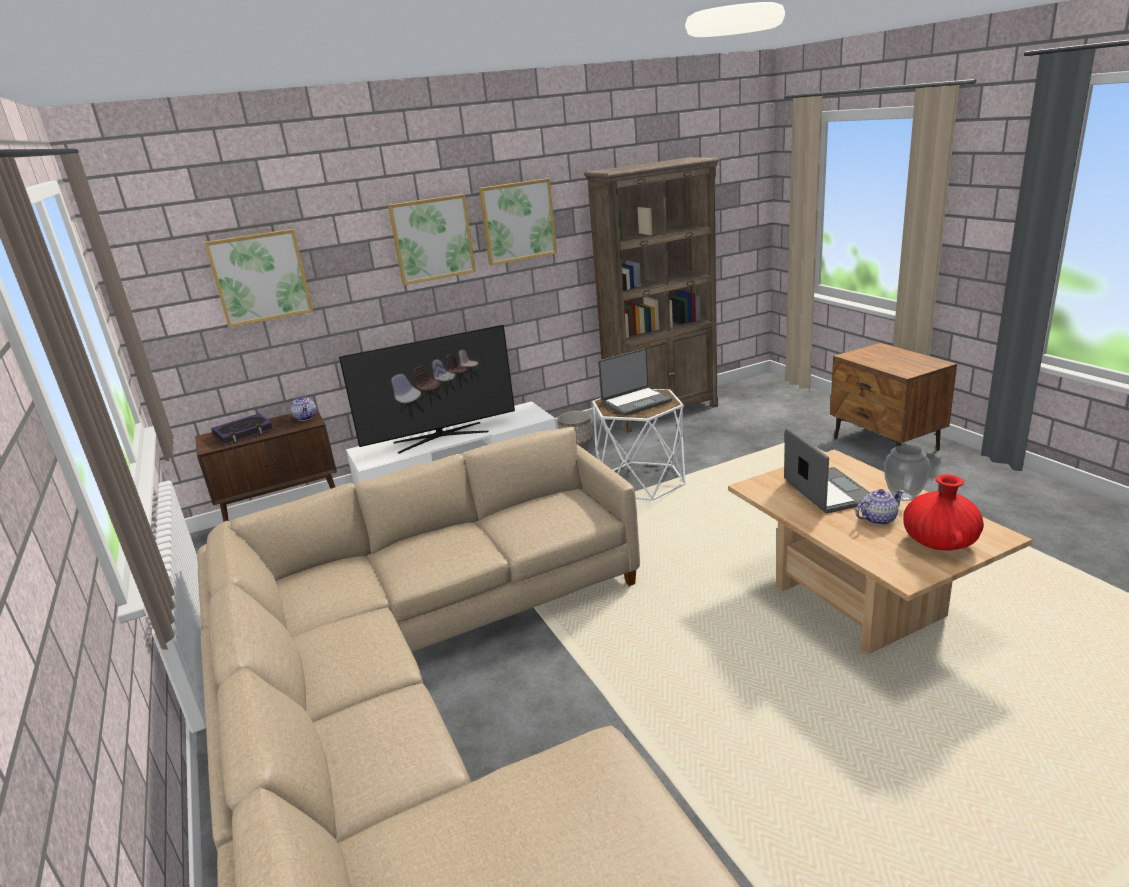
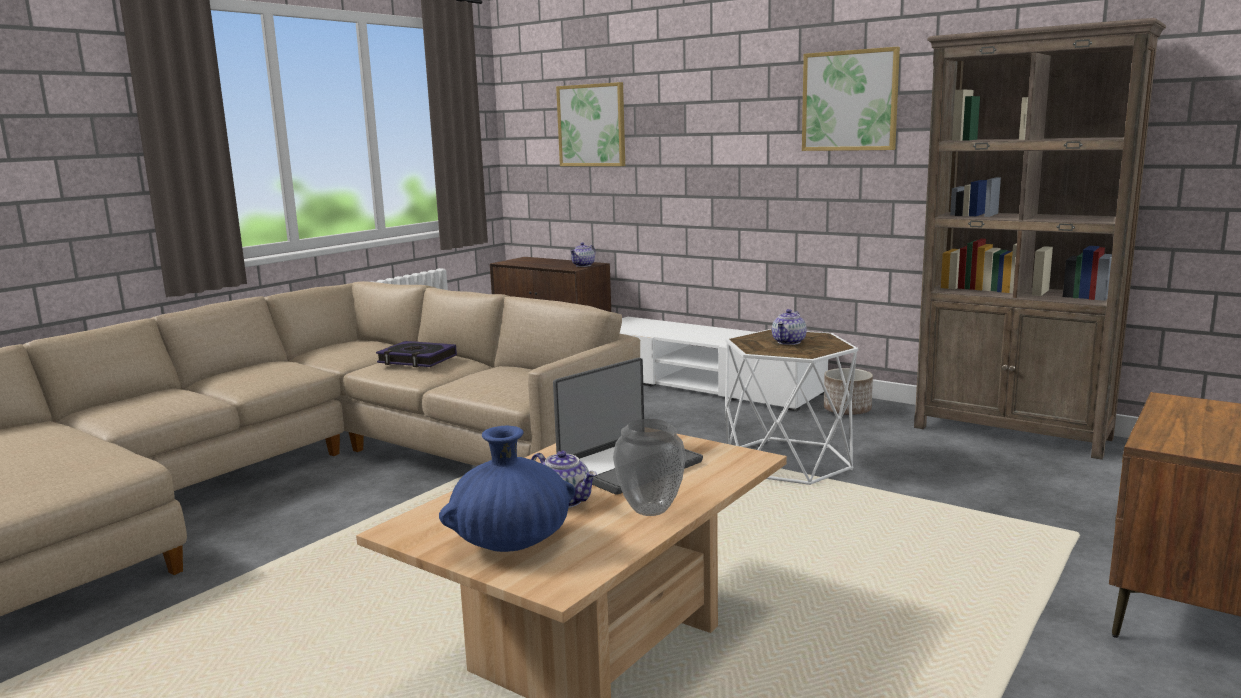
camera: 60 degrees right, 10 degrees down
(244, 433) = (537, 262): book -> book (417, 360)
(432, 239) = (745, 109): picture -> none
(440, 437) = (688, 333): television -> none
(636, 402) = (789, 342): laptop -> teapot
(939, 542) = (512, 543): red vase -> blue vase

